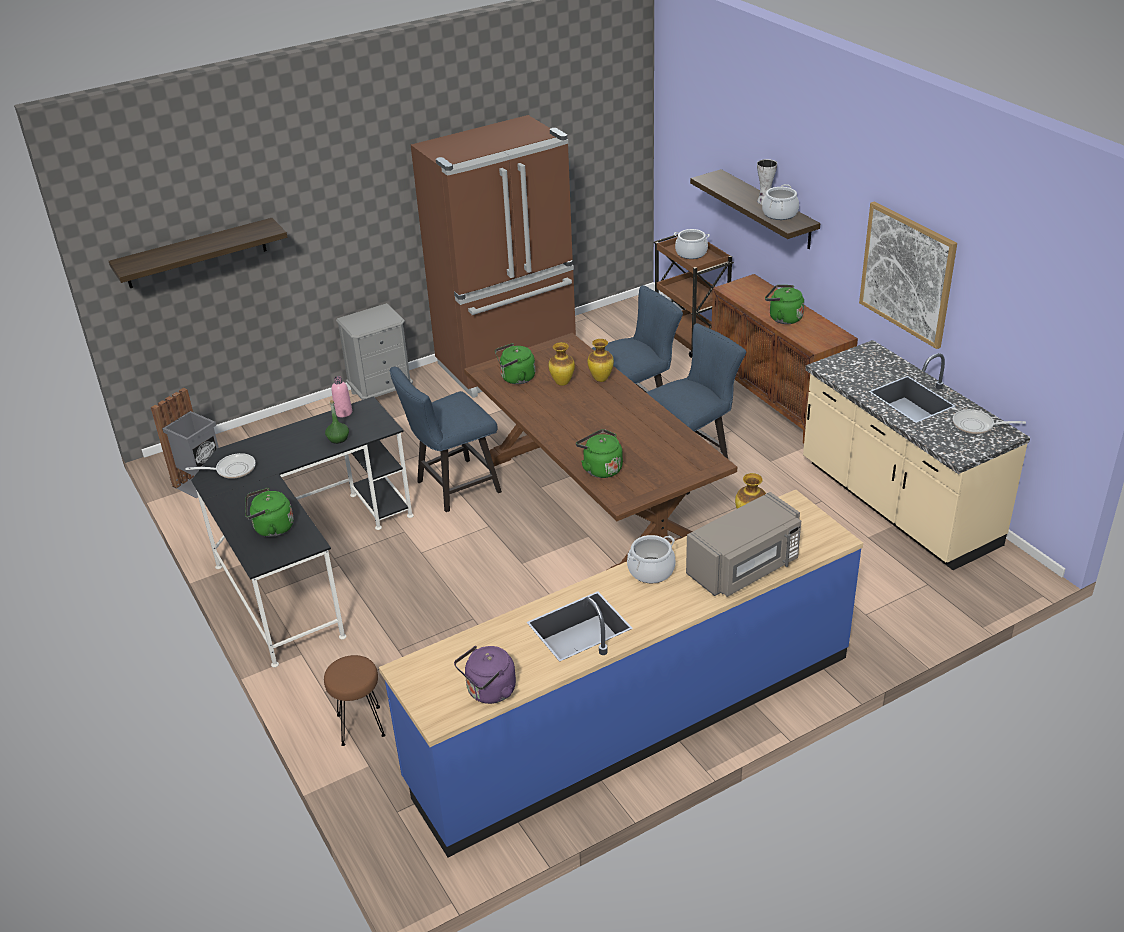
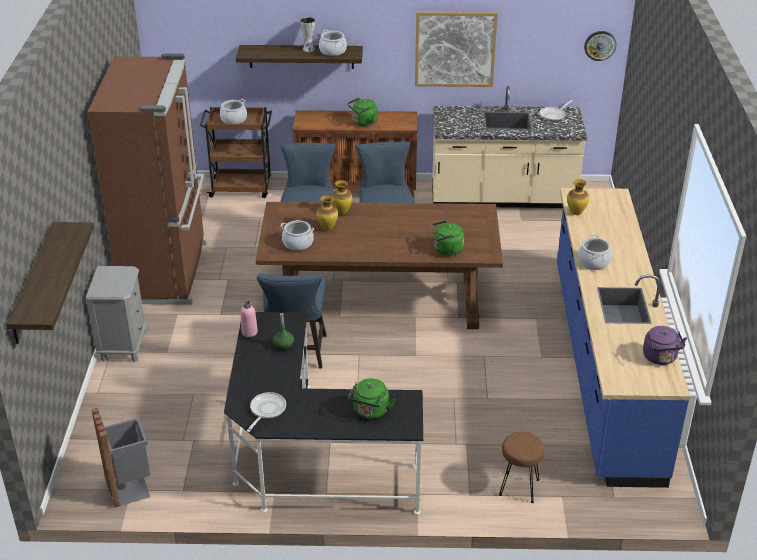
camera: 60 degrees left, 0 degrees up
(515, 378) = (298, 244): green kettle -> cooking pot
(745, 568) = (618, 231): grey microwave -> none
(1073, 357) = (600, 45): none -> wall clock

